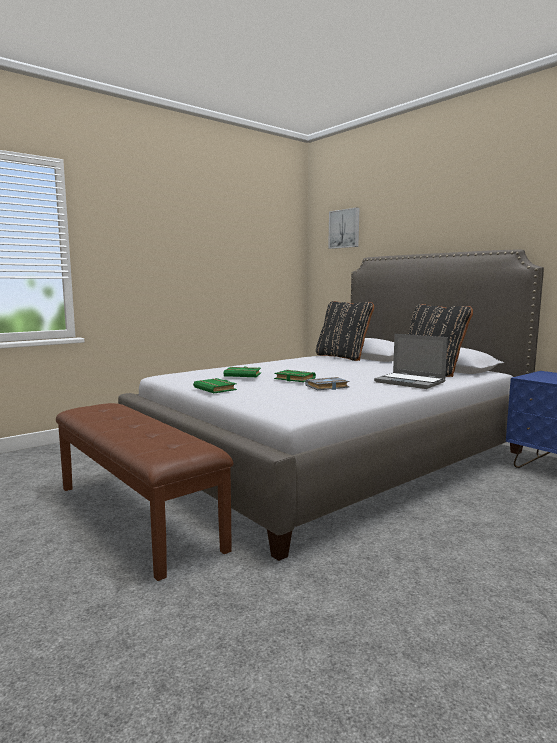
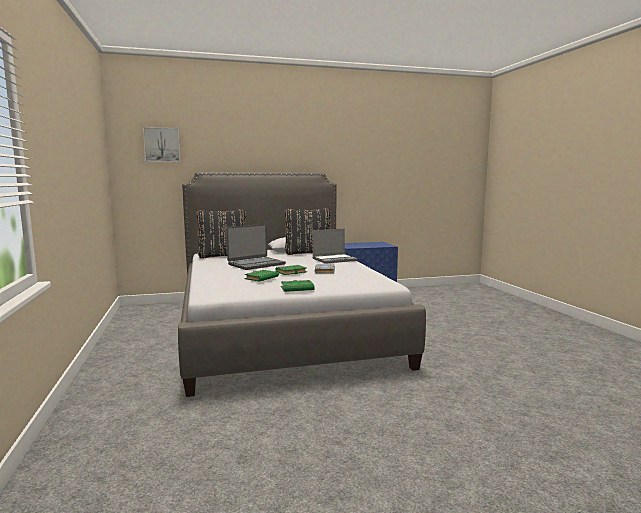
camera: 65 degrees left, 0 degrees up
(138, 516) = (321, 402): brown bench -> none
(316, 367) = (256, 264): none -> laptop

